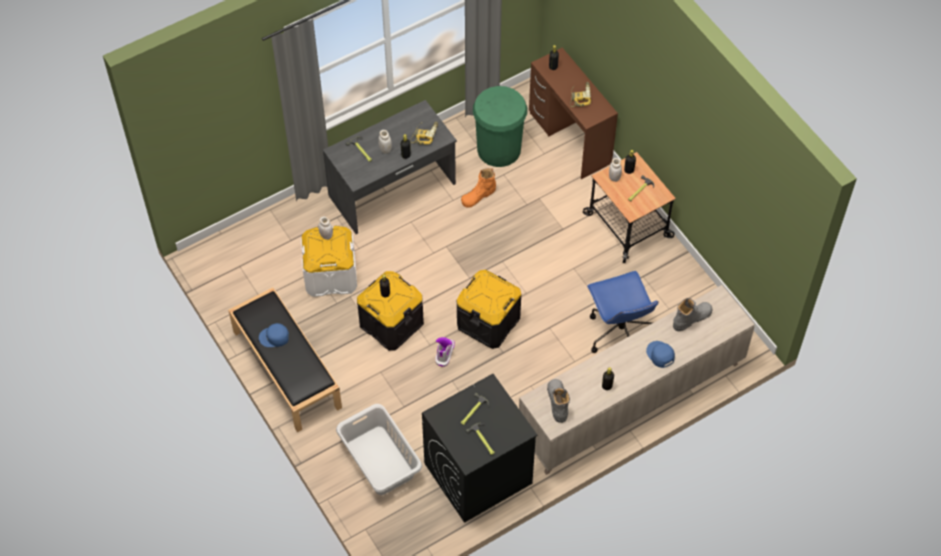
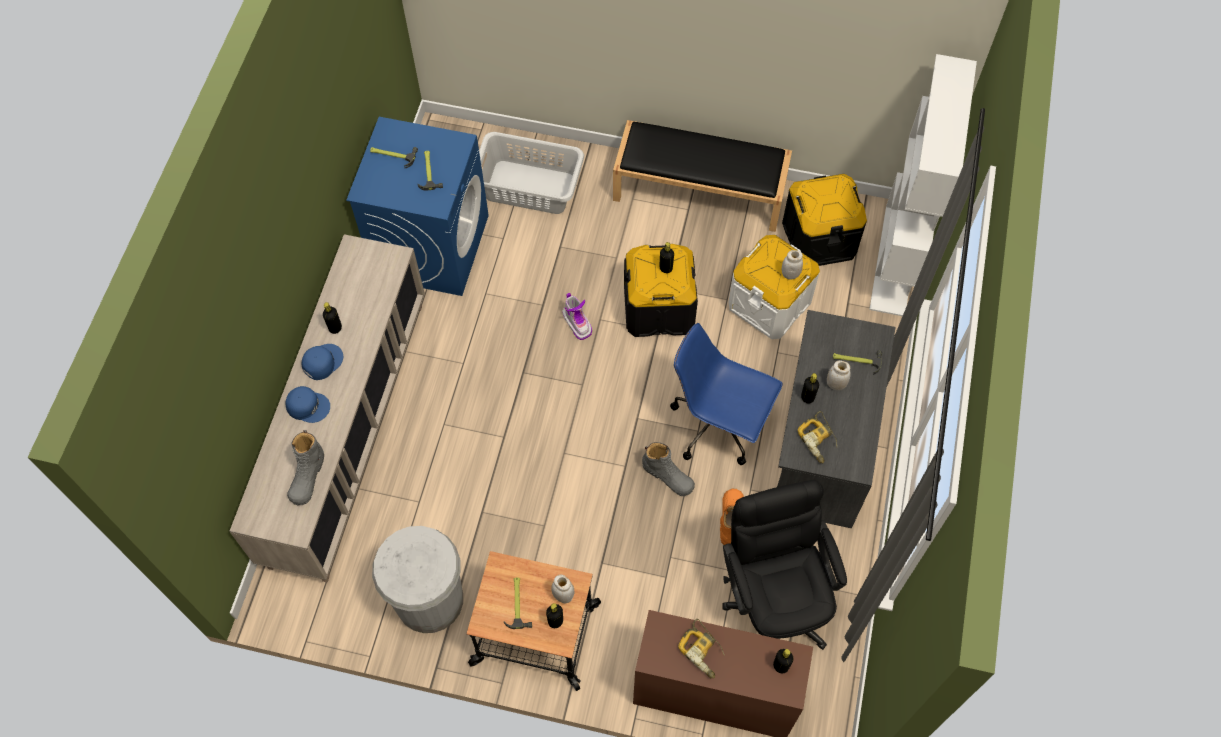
camera: 135 degrees right, 5 degrees up
(237, 239) = (895, 261): none -> white bookcase
(274, 337) = (718, 156): blue cap -> blue cap (322, 361)
(477, 474) = (431, 246): black washing machine -> blue washing machine
(488, 322) = (569, 389): black storage box -> black storage box (818, 238)
(499, 149) = (774, 599): green trash can -> black office chair
(557, 402) = (370, 272): grey boot -> grey boot (668, 476)
(620, 333) = (425, 494): blue office chair -> blue office chair (718, 425)
(666, 282) = (429, 600): none -> white trash can

